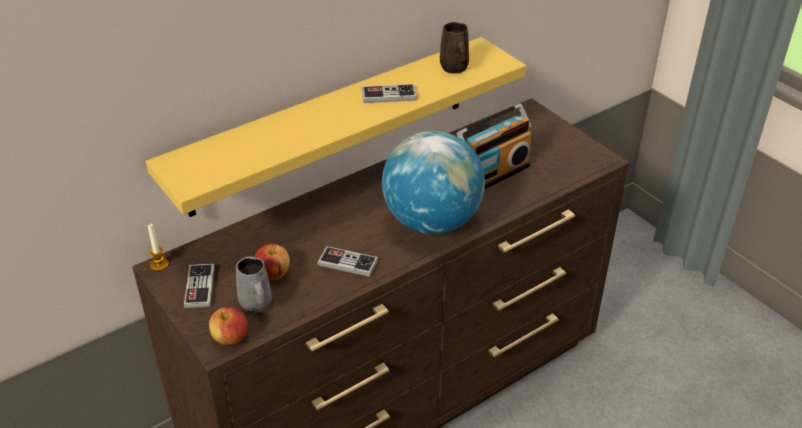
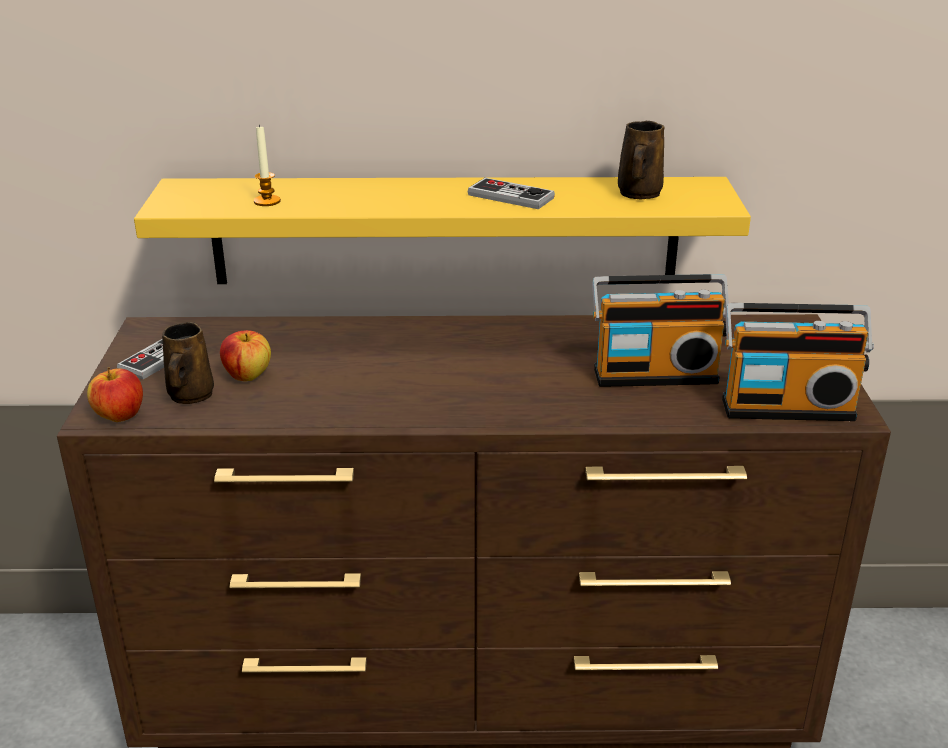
camera: 35 degrees right, 10 degrees down
(159, 264) = (151, 324): candle -> candle (267, 201)
(256, 304) = (190, 396): grey mug -> brown mug
(347, 263) = (342, 397): game controller -> none
(431, 221) = (501, 394): globe -> none
(573, 167) = (786, 406): none -> radio

